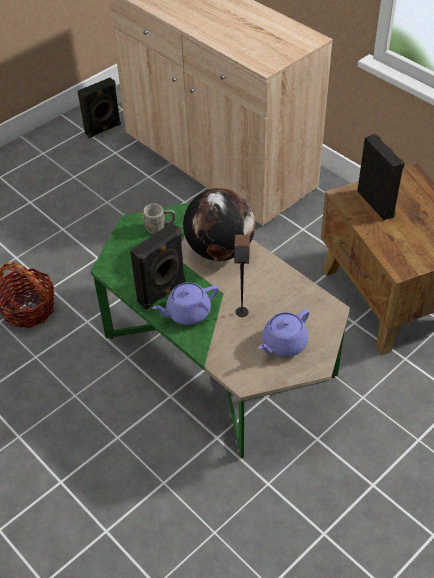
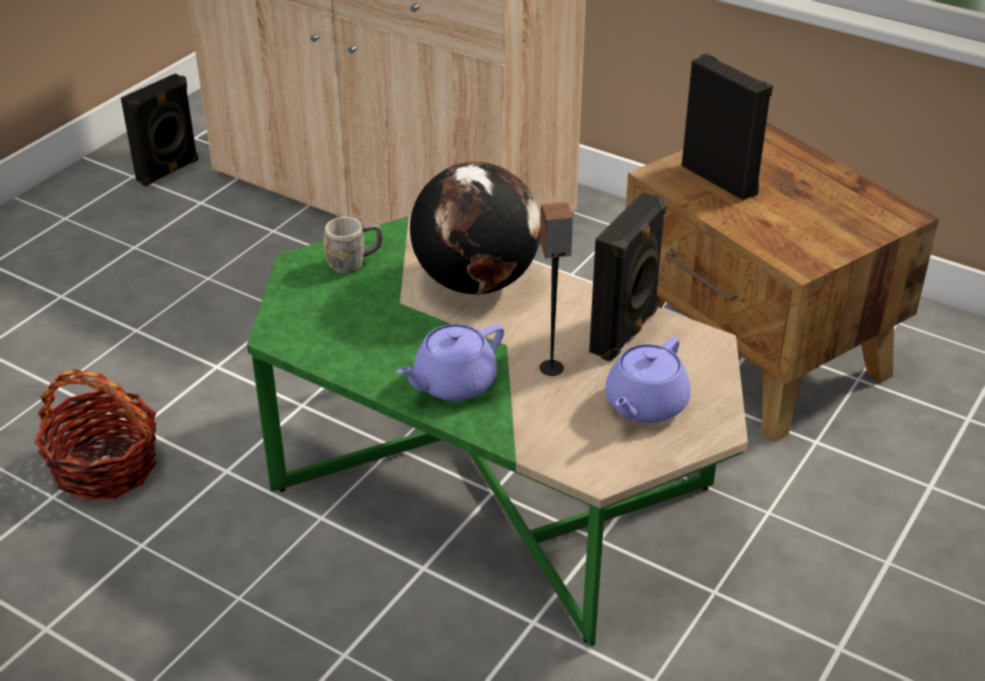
camera: 15 degrees left, 10 degrees down
(162, 293) = (396, 359): black speaker -> black speaker (625, 332)

